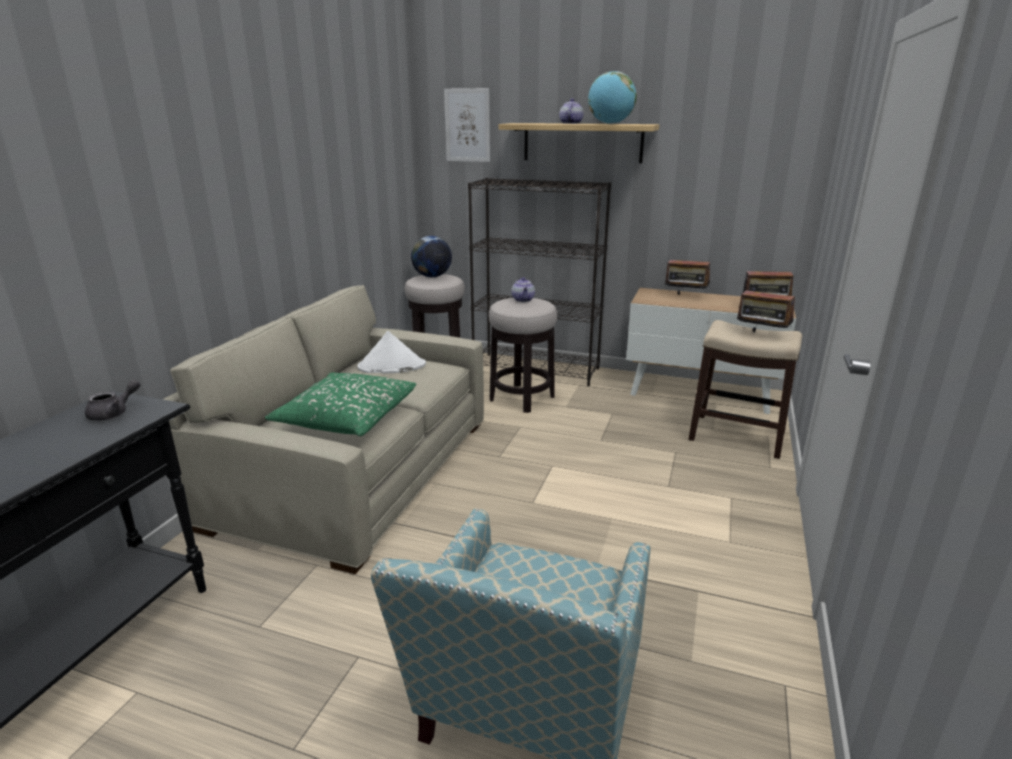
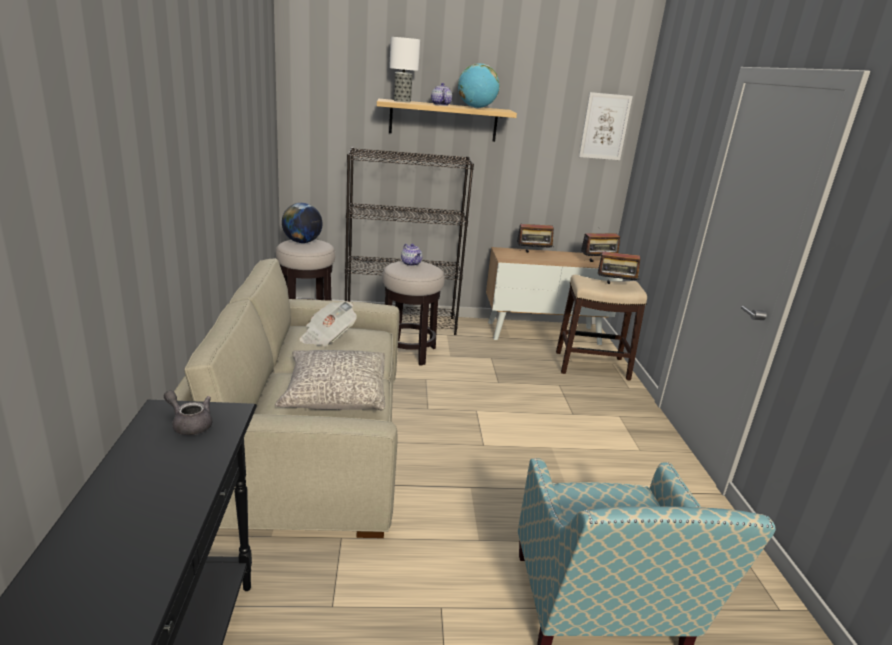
camera: 25 degrees left, 0 degrees up
(114, 413) = (189, 424): grey teapot -> grey teapot turned 75 degrees counterclockwise
(347, 417) = (335, 393): green pillow -> grey pillow
(391, 366) = (327, 337): white hat -> newspaper
(467, 125) = (332, 97): picture -> picture (604, 126)
(531, 123) = (401, 101): none -> table lamp

